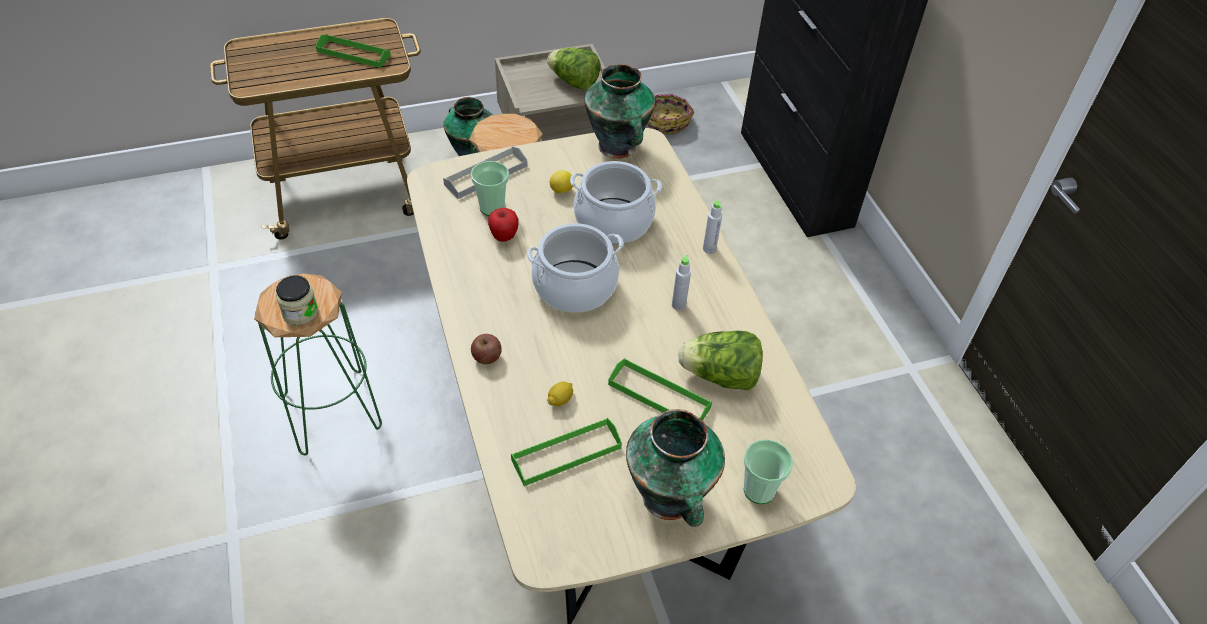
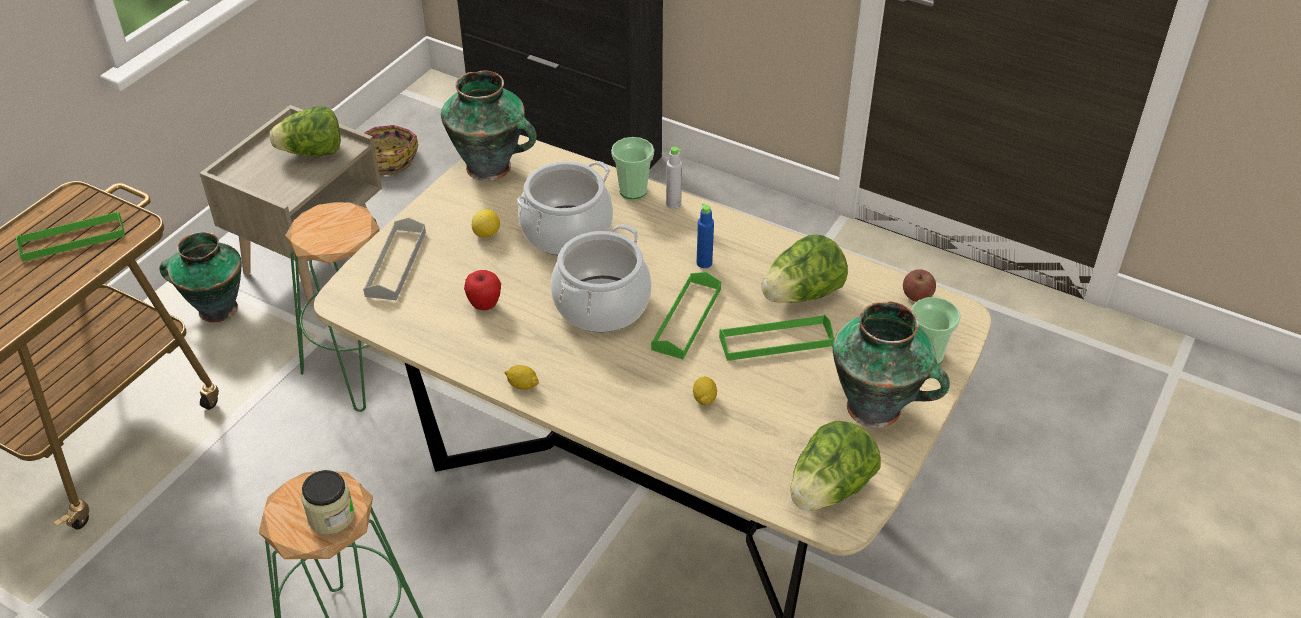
camera: 40 degrees left, 5 degrees down
(462, 305) = (522, 385): none -> lemon
(486, 357) = (600, 410): apple -> apple (917, 296)
(492, 207) = (440, 287): cup -> cup (633, 190)
(562, 530) = (829, 490): none -> lettuce
(566, 454) = (761, 434): green tray -> green tray (686, 319)
(678, 305) = (704, 263): grey bottle -> blue bottle

